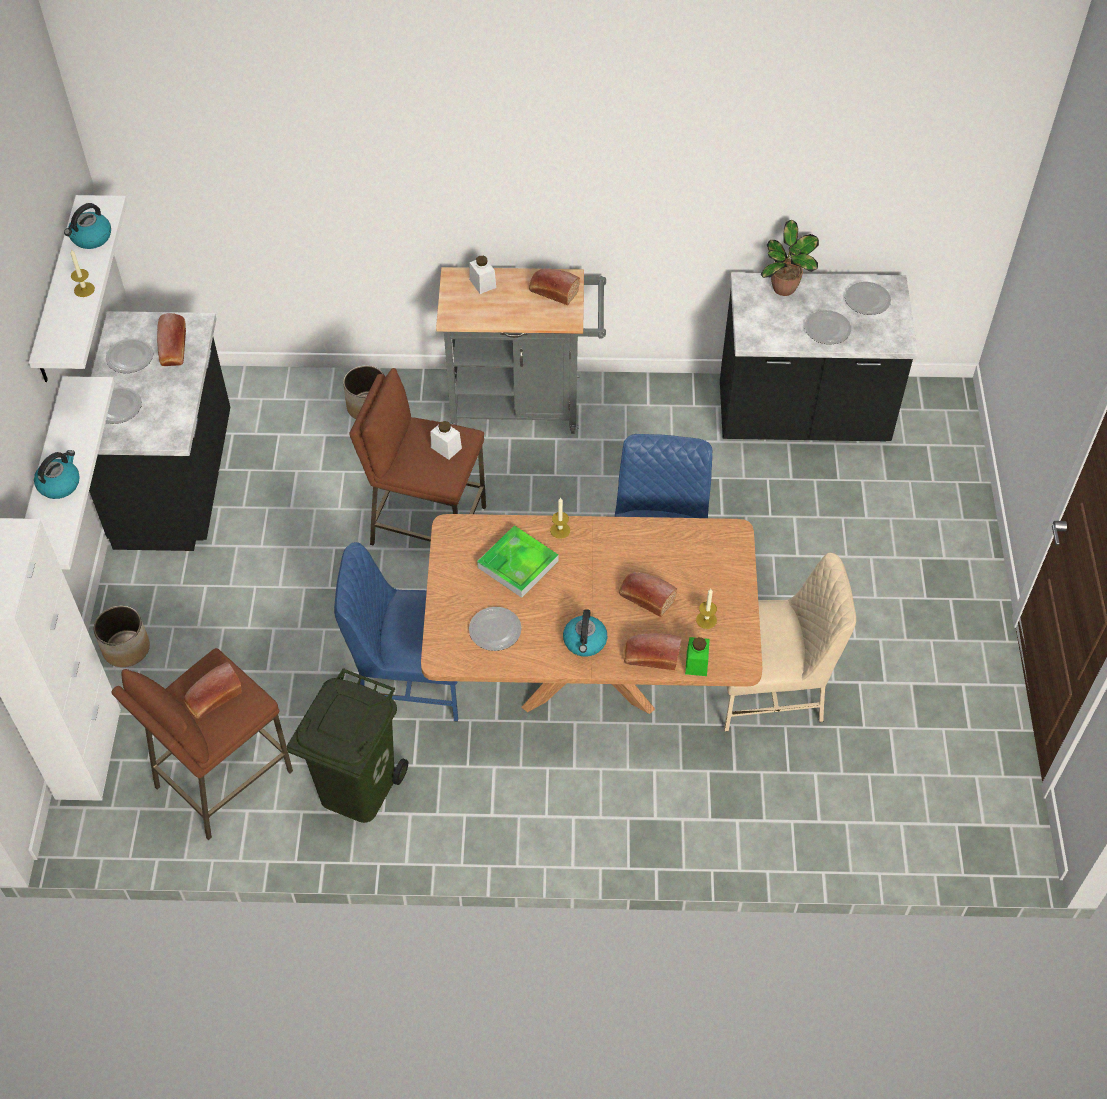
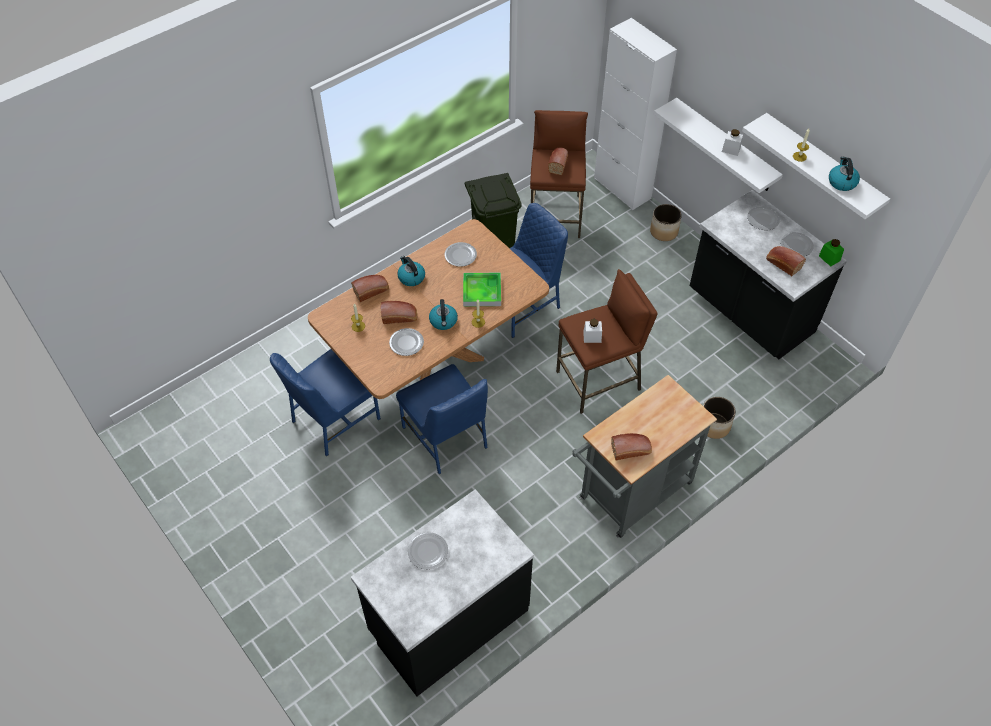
camera: 140 degrees right, 0 degrees up
(59, 484) = (706, 133): kettle -> kettle (443, 321)
(482, 283) = (679, 425): white jar -> white jar (731, 149)
(696, 663) = (345, 302): green jar -> green jar (829, 258)
(770, 689) = (333, 420): beige chair -> blue chair
(784, 289) = (484, 566): potted plant -> none
(867, 300) = (418, 600): plate -> plate (406, 342)

